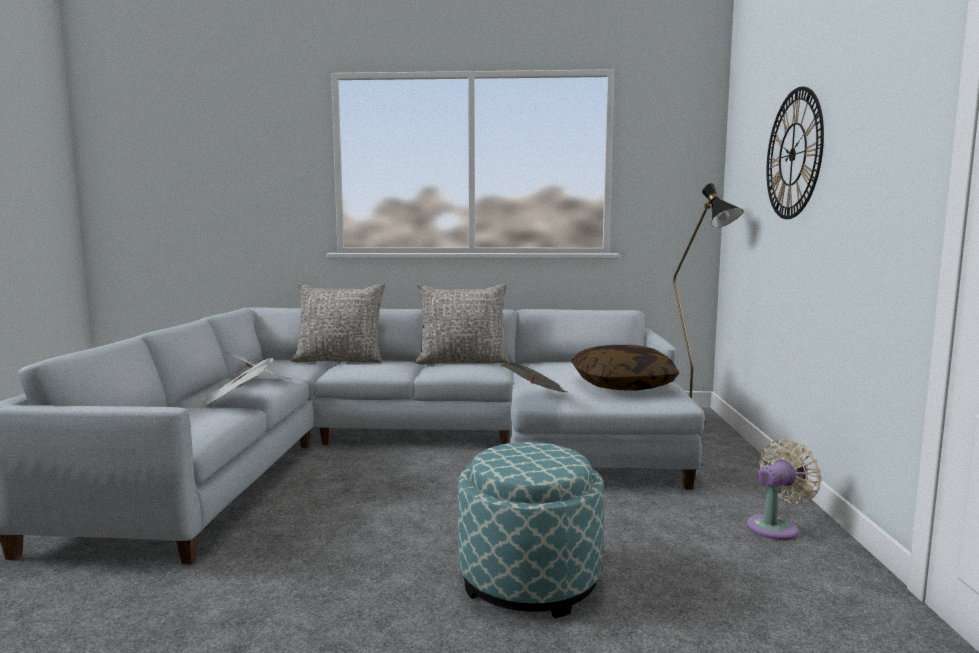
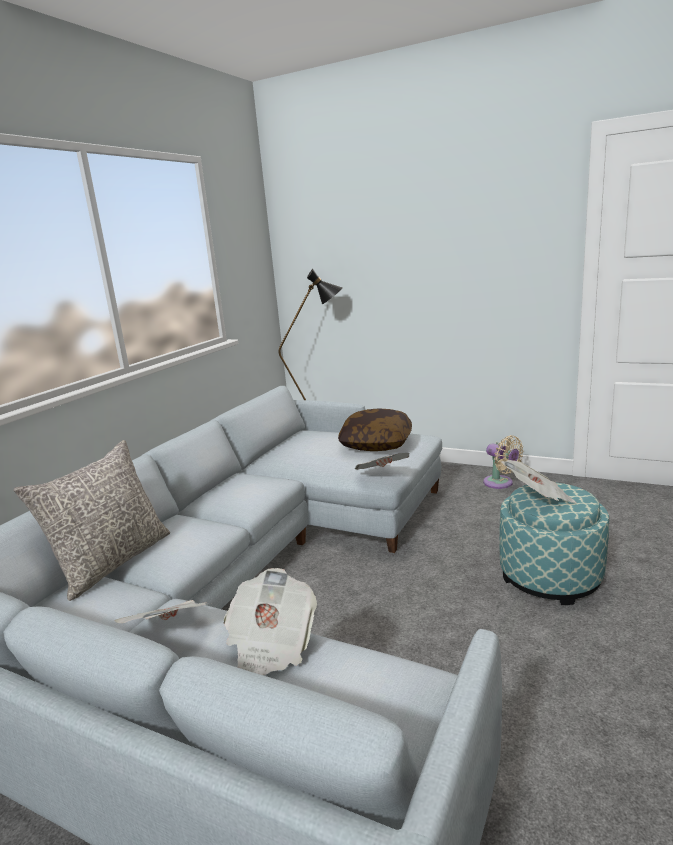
camera: 65 degrees left, 10 degrees up
(462, 362) = (217, 490): grey pillow -> none
(517, 450) = (538, 498): none -> newspaper
(776, 527) = (500, 483): beige fan -> beige fan turned 150 degrees clockwise
(793, 154) = (403, 249): wall clock -> none

